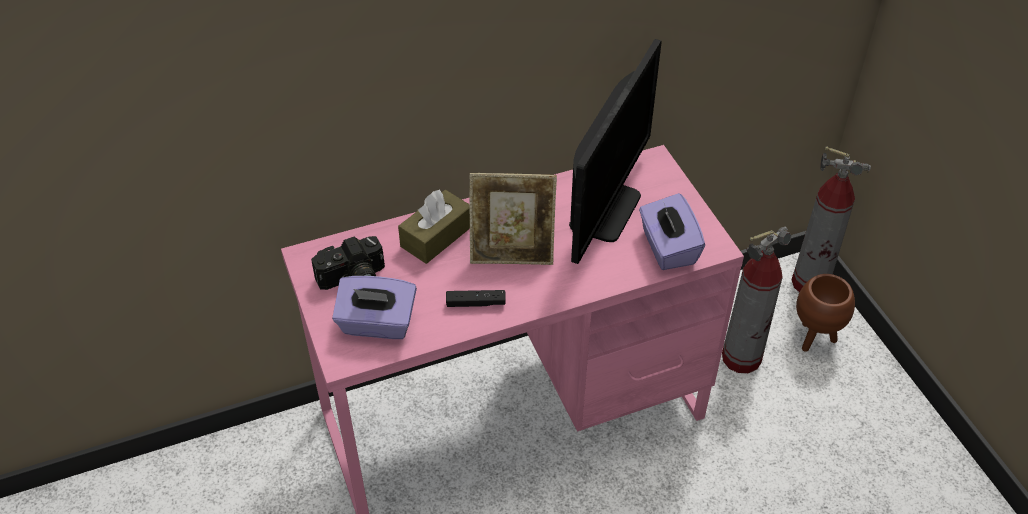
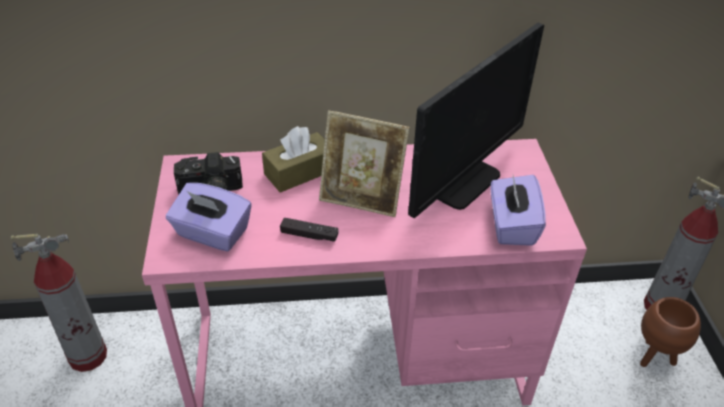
camera: 15 degrees right, 5 degrees down
(741, 357) = (580, 358): fire extinguisher -> fire extinguisher (88, 356)

